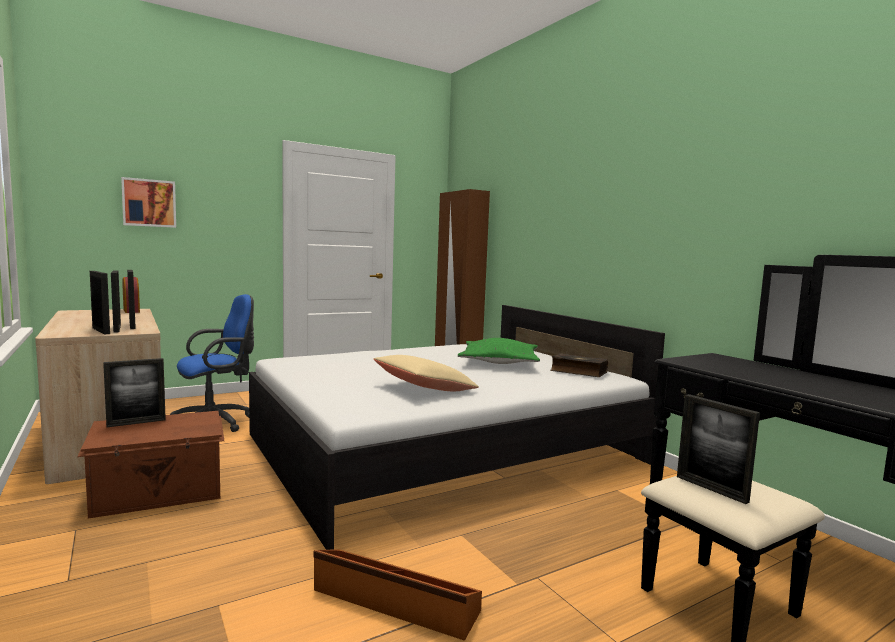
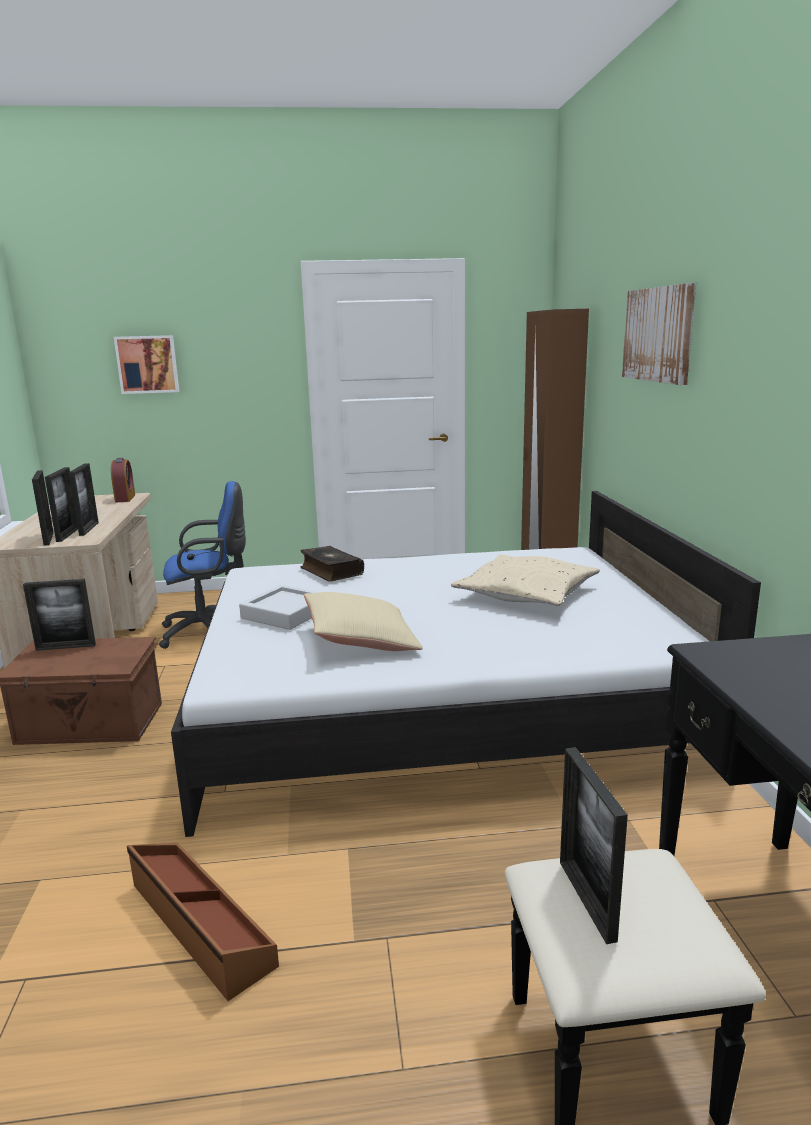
camera: 25 degrees right, 10 degrees up
(347, 379) = (286, 613): none -> grey tray
(499, 362) = (526, 594): green pillow -> beige pillow
(558, 201) = (658, 334): none -> picture
(578, 372) = (628, 625): book -> book (330, 571)

